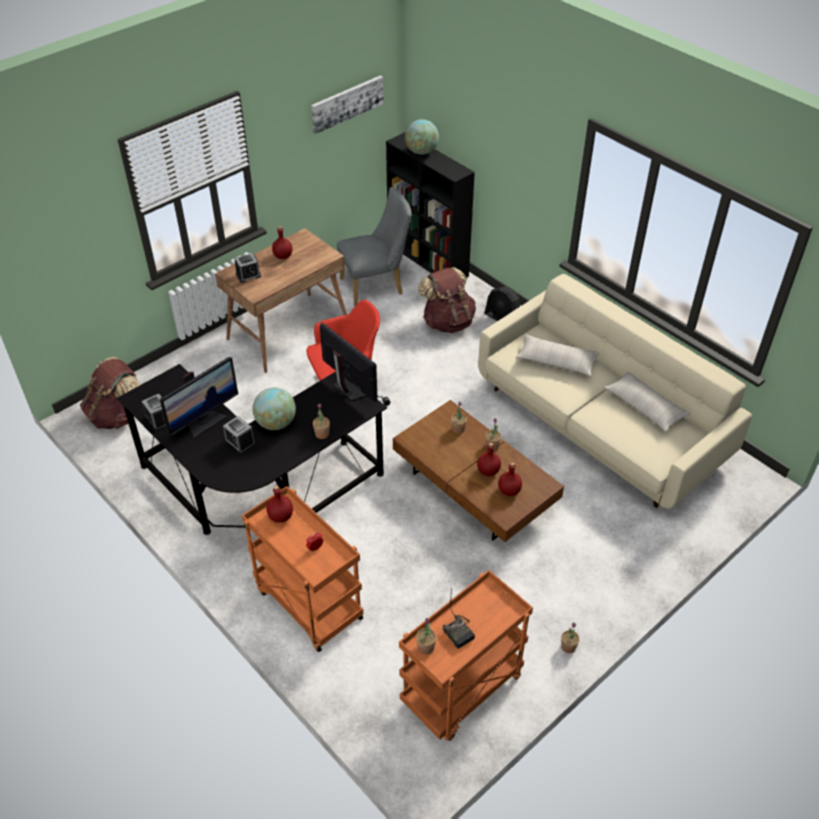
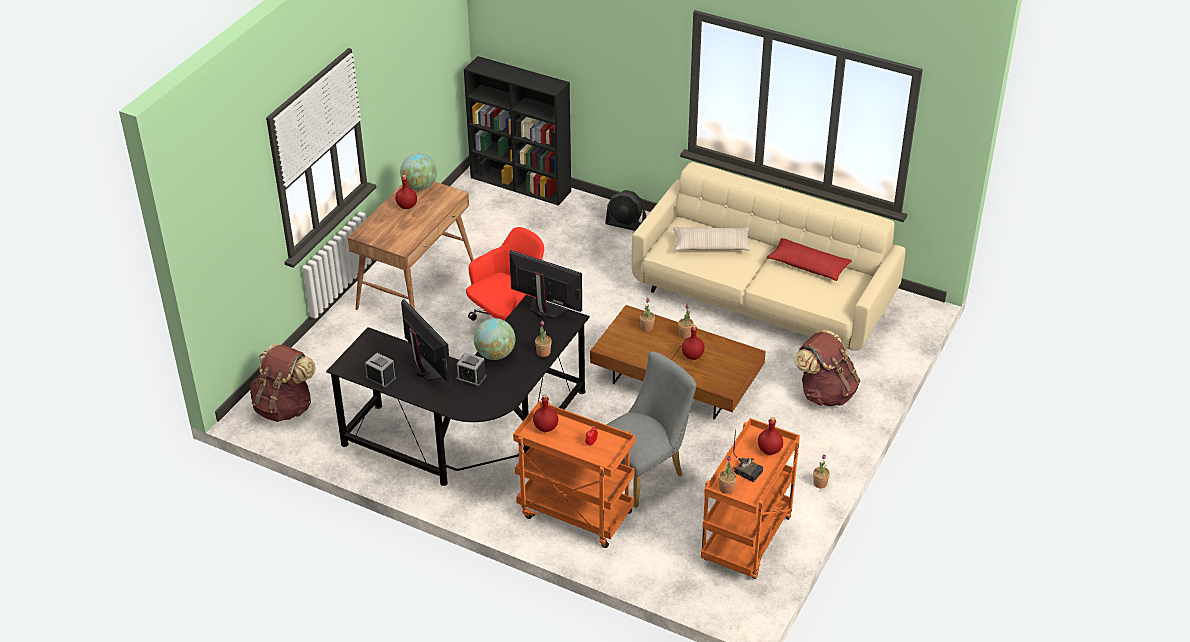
camera: 20 degrees left, 5 degrees down
(204, 422) = (426, 370): monitor -> monitor turned 60 degrees counterclockwise
(248, 275) = (383, 232): alarm clock -> none
(346, 103) = (428, 39): picture -> none
(376, 286) = (482, 222): grey chair -> grey chair (645, 472)
(421, 152) = (506, 72): globe -> globe (419, 186)
(447, 322) = (573, 240): brown backpack -> brown backpack (825, 393)
(509, 491) = (720, 367): red bottle -> red bottle (770, 450)
(645, 407) = (808, 266): beige pillow -> red pillow

